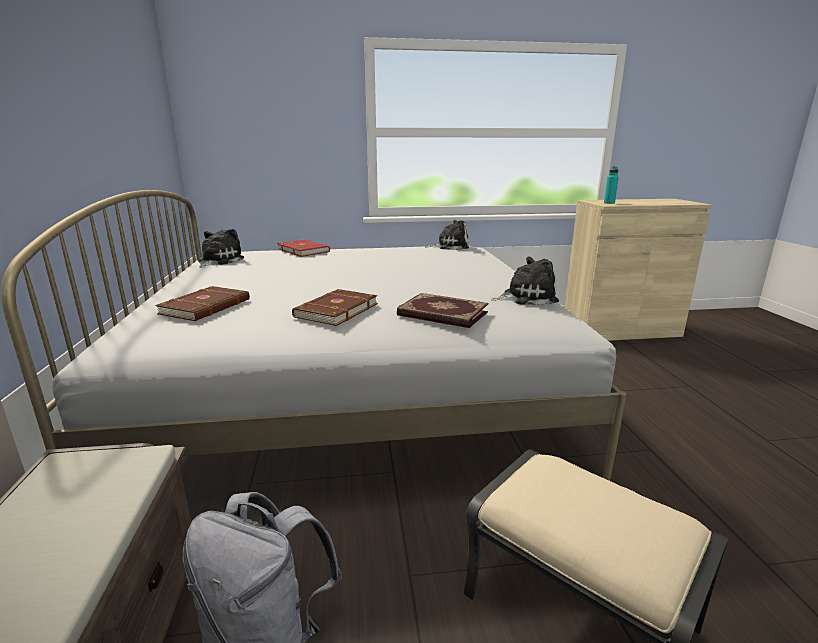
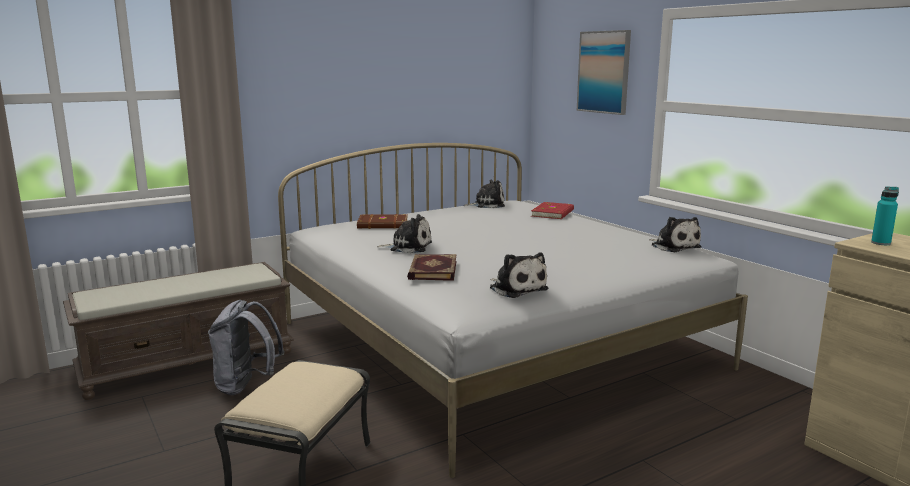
camera: 65 degrees right, 5 degrees down
(294, 101) = (604, 72): none -> picture
(335, 310) = (408, 247): brown book -> plush toy

